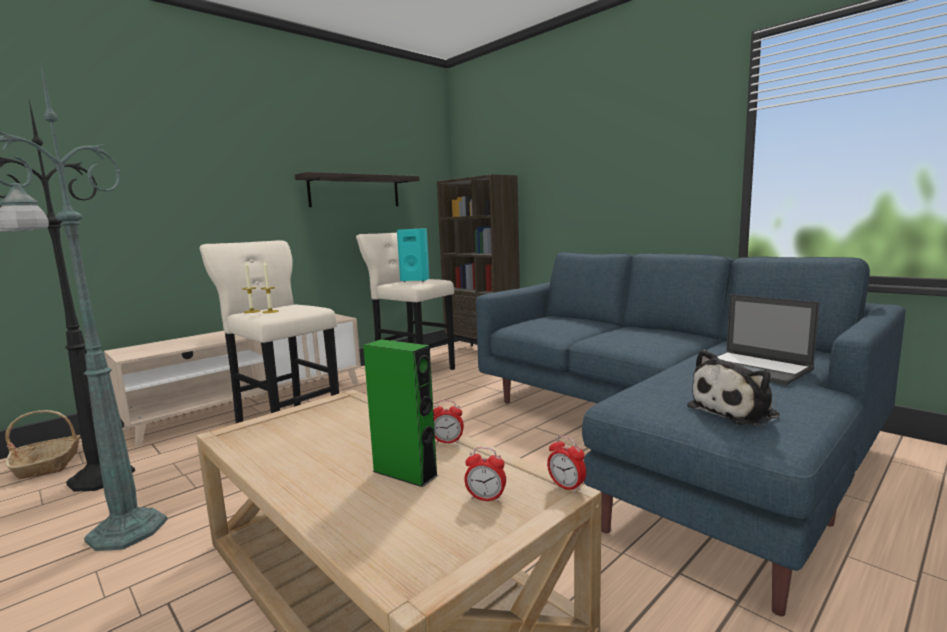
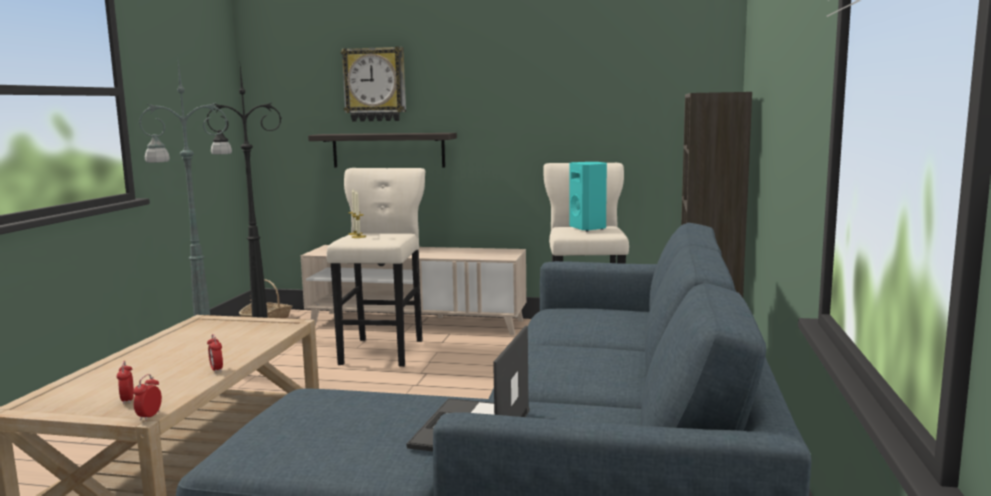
camera: 55 degrees right, 0 degrees up
(157, 158) = (375, 84): none -> wall clock
(355, 191) = (573, 109): shelf -> shelf (388, 150)
(405, 473) = (159, 373): green speaker -> none
(736, 411) = (297, 434): plush toy -> none

